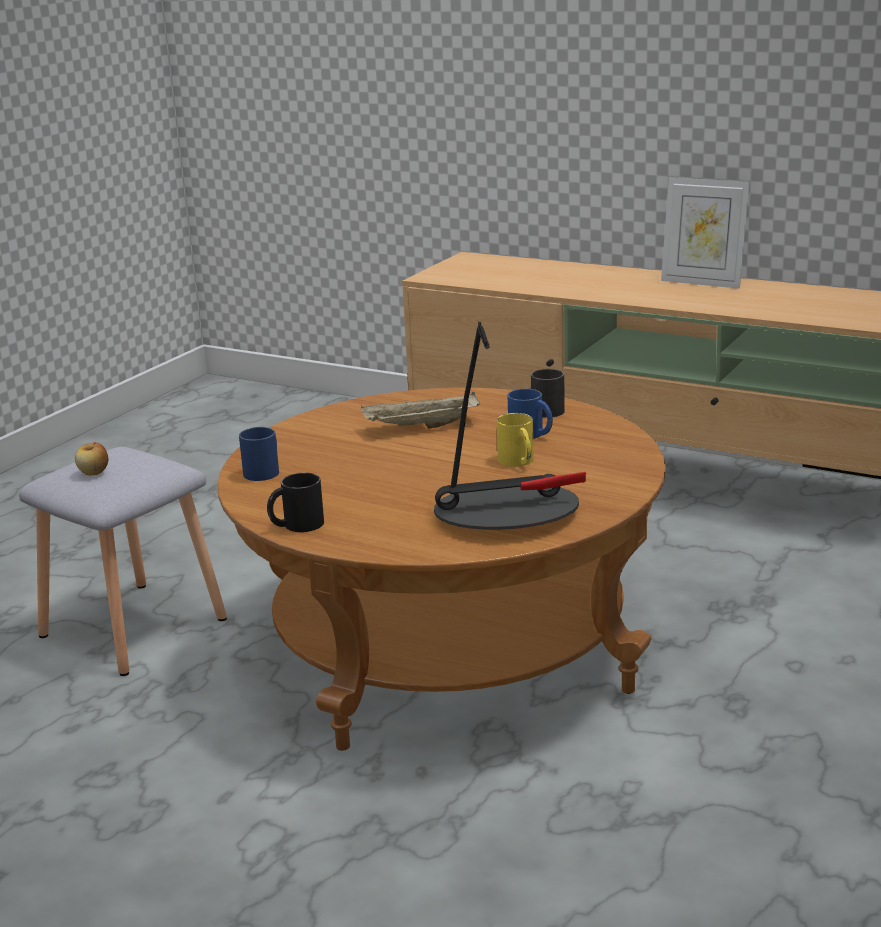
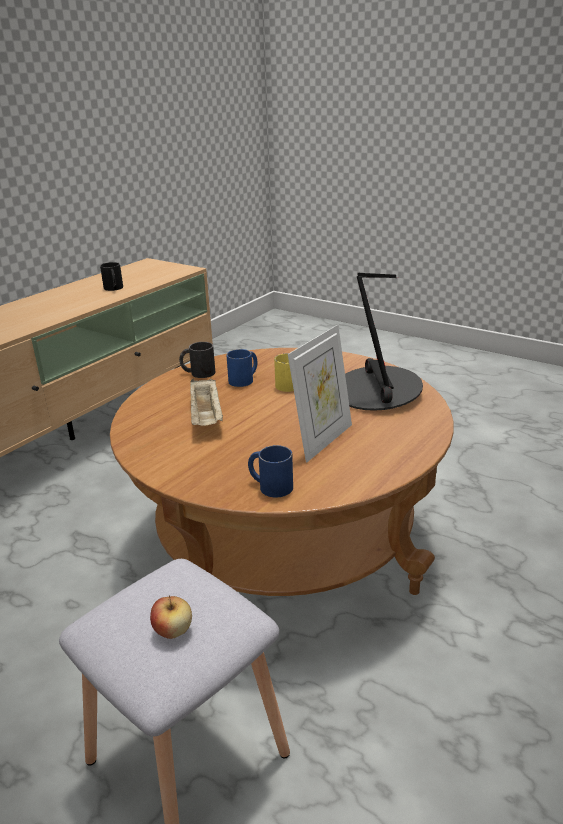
camera: 85 degrees left, 5 degrees up
(296, 525) = (390, 467): black mug -> black mug (114, 288)
(702, 282) = (53, 295): picture frame -> picture frame (322, 440)

